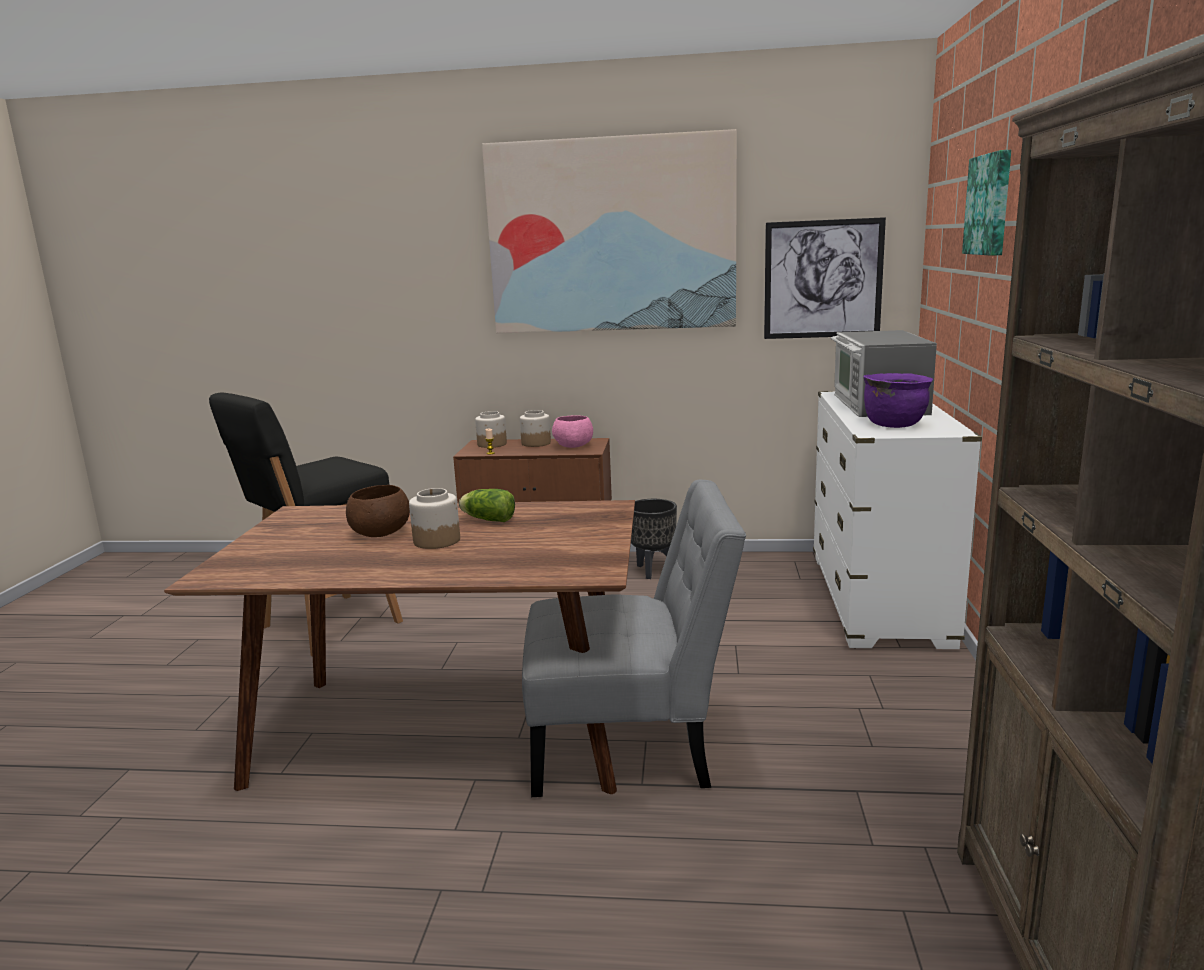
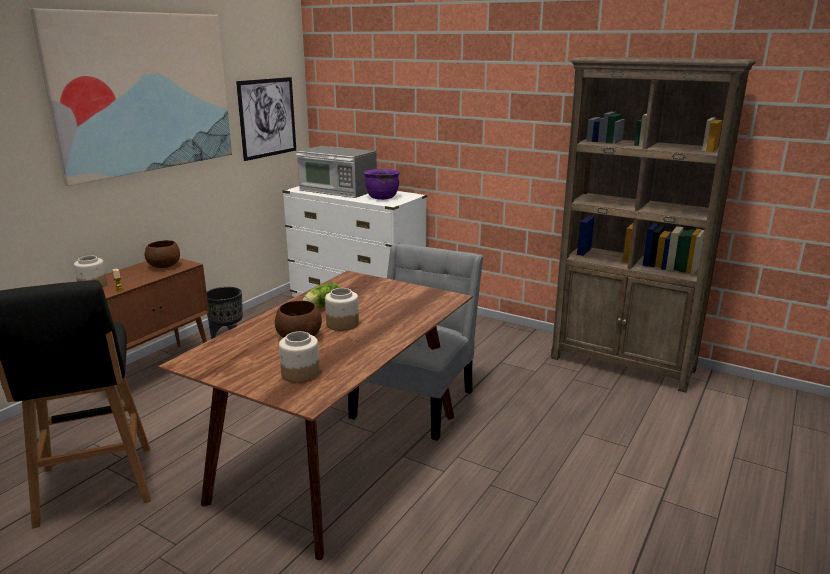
camera: 65 degrees left, 5 degrees up
(535, 443) = (127, 273): jar -> jar (300, 374)
(574, 446) = (164, 266): pink bowl -> brown bowl
(990, 204) = (406, 77): picture -> none

